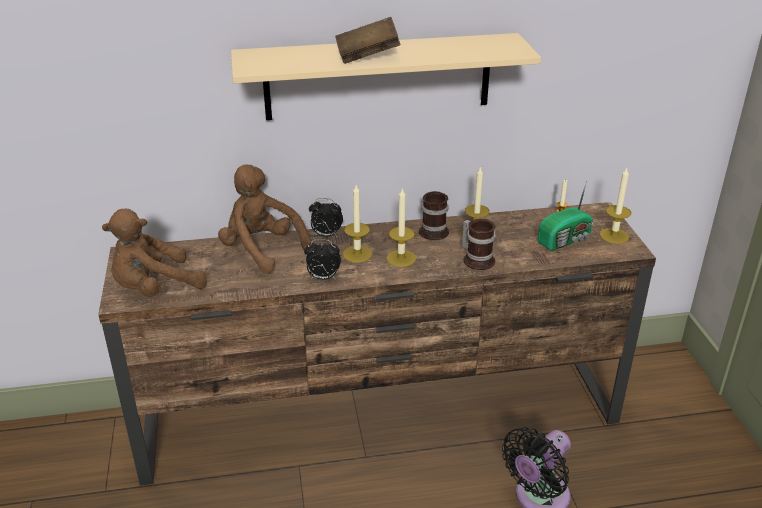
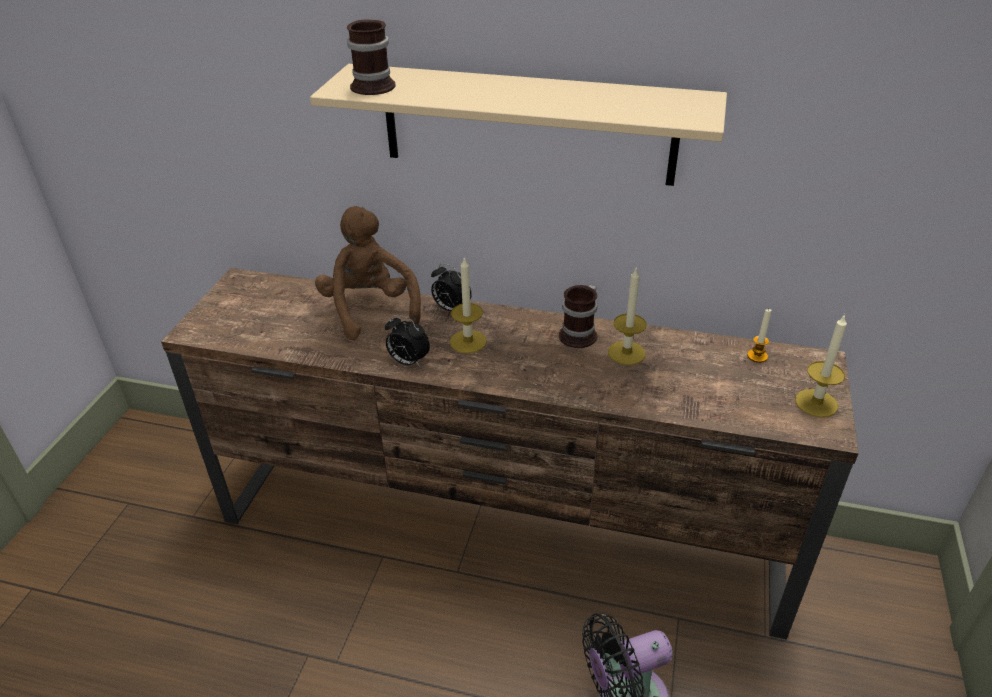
camera: 25 degrees right, 5 degrees up
(155, 288) = (233, 326): brown plush toy -> none
(367, 56) = (490, 95): brown book -> none
(401, 258) = (514, 360): candle -> none
(477, 259) = (606, 387): mug -> mug (374, 85)
(566, 240) = (743, 391): radio -> none

